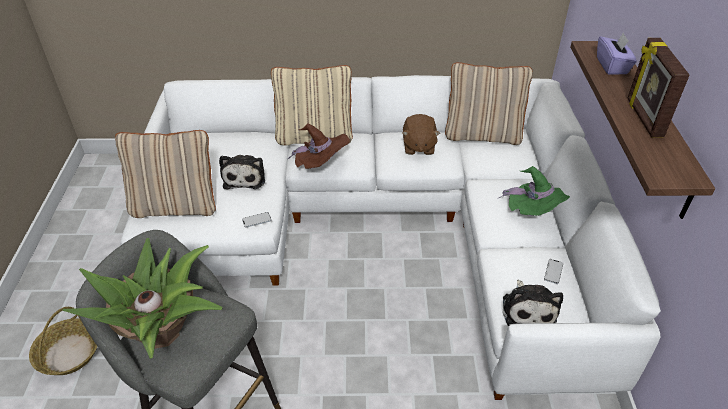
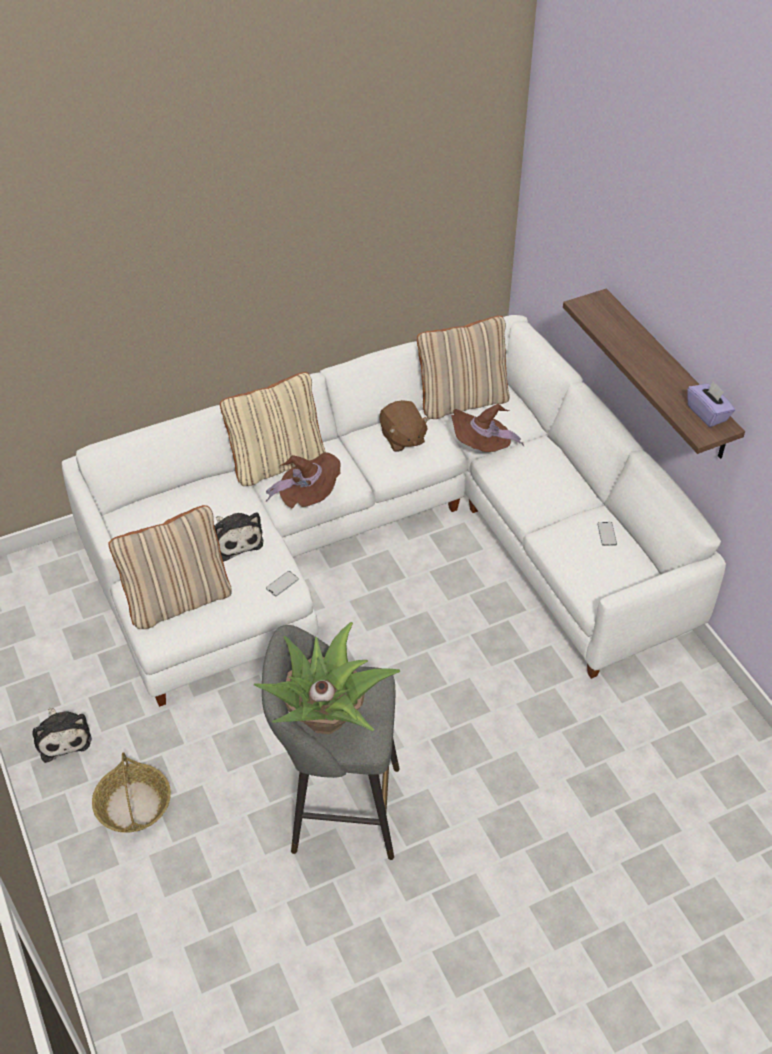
camera: 25 degrees left, 5 degrees up
(479, 171) = (482, 448): none -> brown hat
(528, 309) = (601, 579): plush toy -> plush toy (62, 736)
(534, 212) = (560, 476): green hat -> none
(612, 66) = (614, 324): purple tissue box -> purple tissue box (707, 413)
(643, 118) = (664, 377): picture frame -> none

